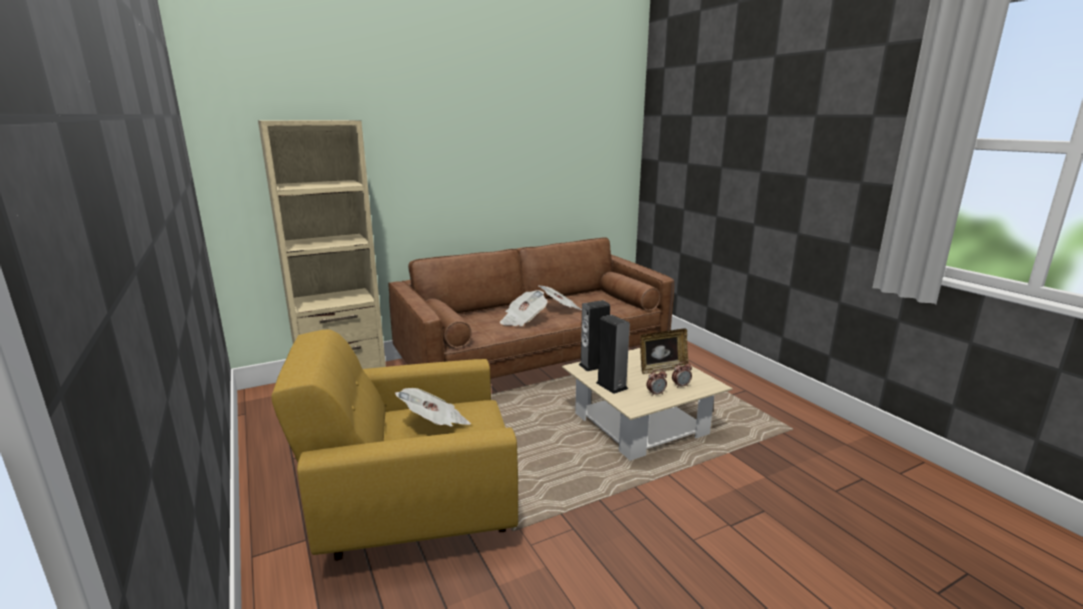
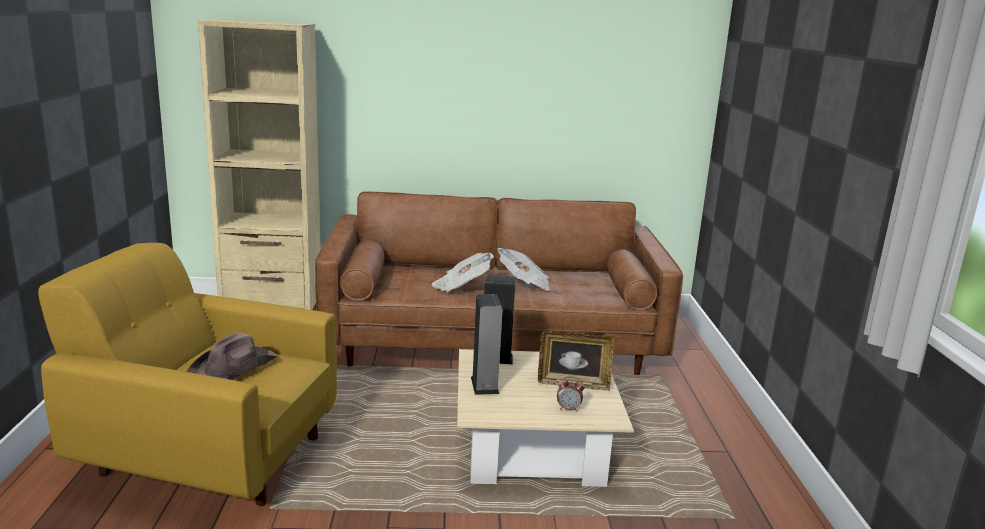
camera: 25 degrees right, 0 degrees up
(435, 424) = (234, 368): newspaper -> brown hat
(656, 394) = (524, 408): alarm clock -> none

